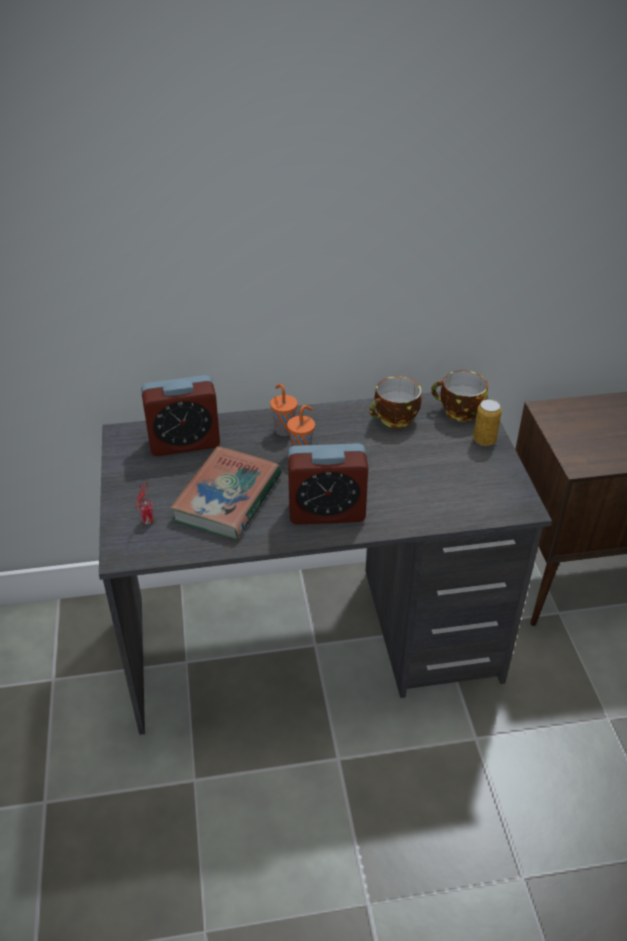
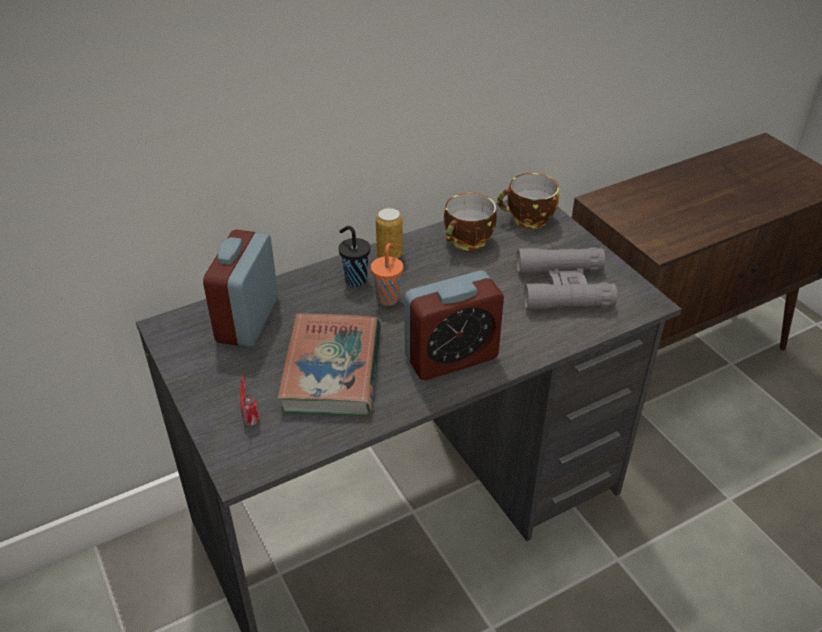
camera: 20 degrees left, 0 degrees up
(184, 443) = (248, 319): alarm clock -> alarm clock turned 135 degrees clockwise
(283, 430) = (355, 279): orange cup -> black cup
(455, 477) = (563, 287): none -> grey binoculars
(484, 440) = (570, 242): can -> can (389, 254)

